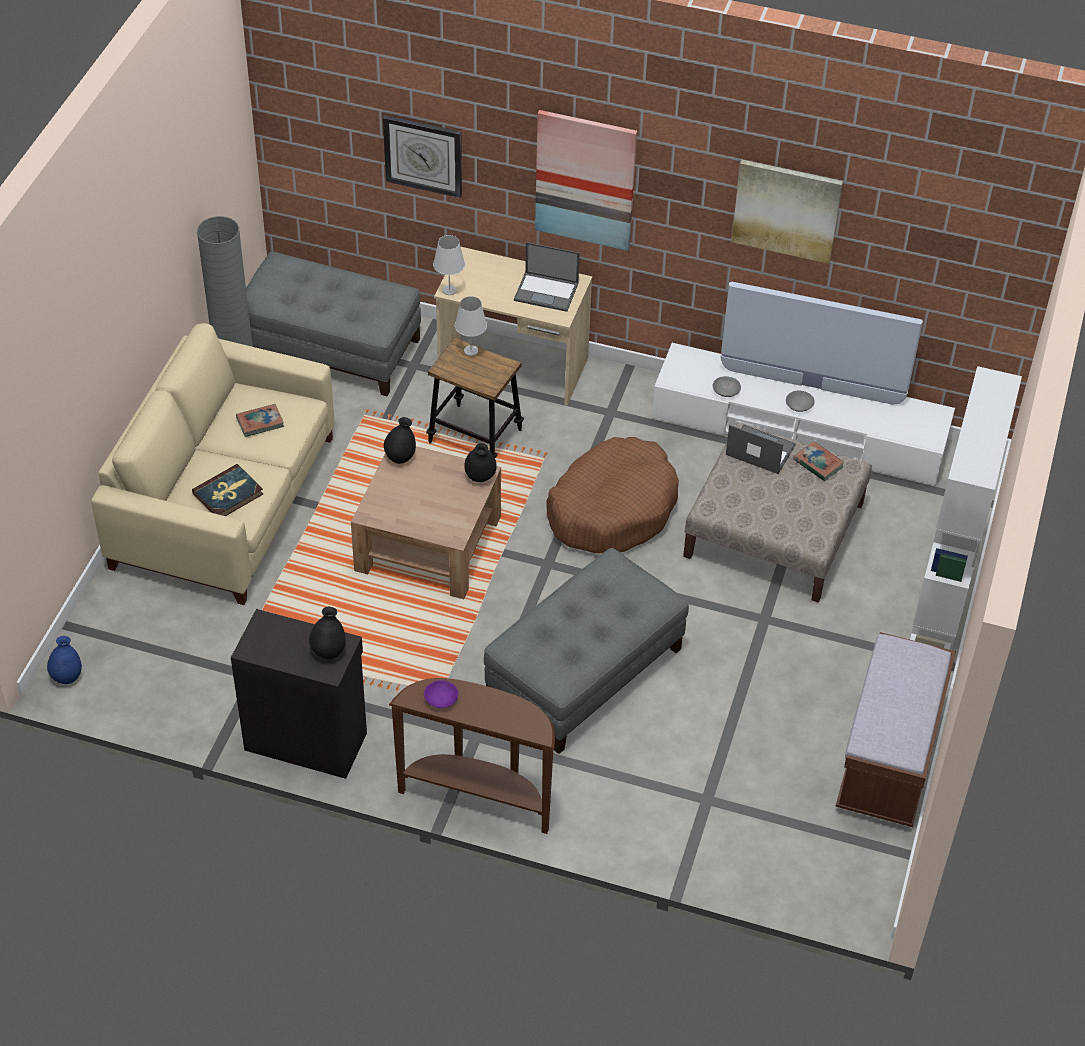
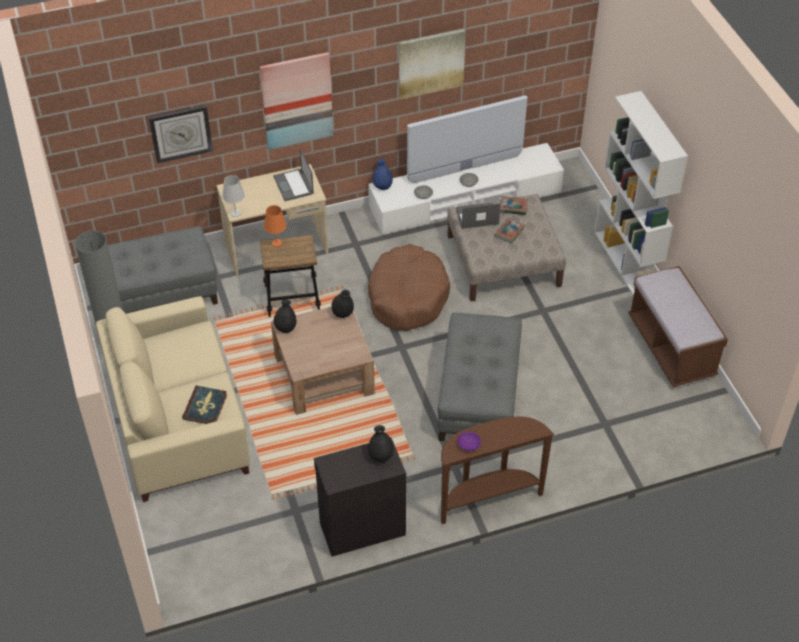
camera: 35 degrees left, 0 degrees up
(67, 676) = (180, 582): blue vase -> blue vase (382, 187)
(260, 422) = (183, 354): book -> book (509, 232)
(471, 351) = (277, 243): white table lamp -> orange table lamp
(547, 292) = (293, 185): laptop -> laptop turned 90 degrees clockwise

